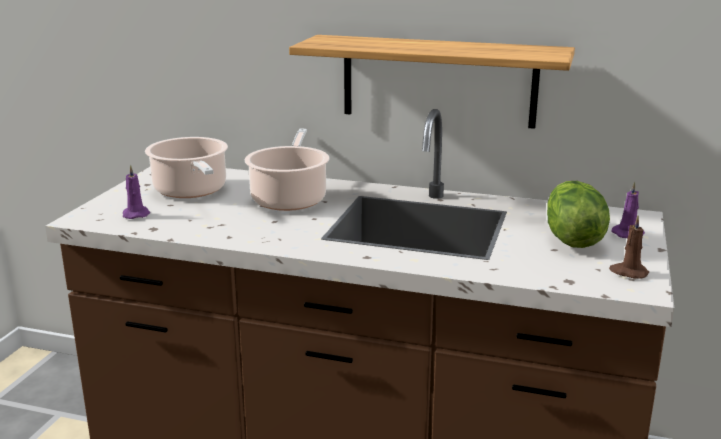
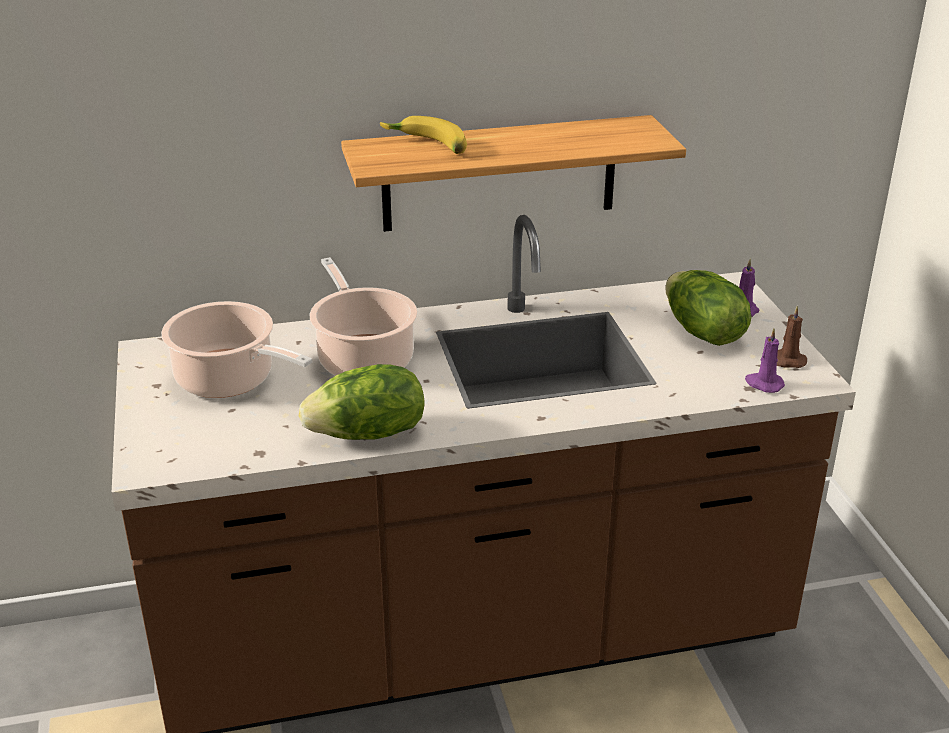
camera: 30 degrees left, 10 degrees up
(136, 214) = (208, 438): purple candle -> purple candle (763, 384)
(233, 236) = (368, 434): none -> lettuce
(366, 41) = (426, 146): none -> banana

